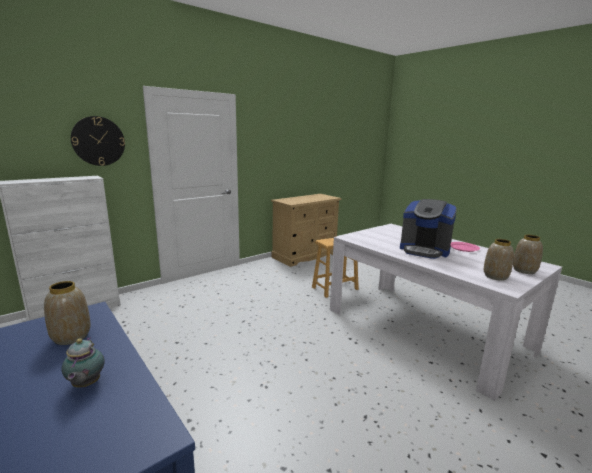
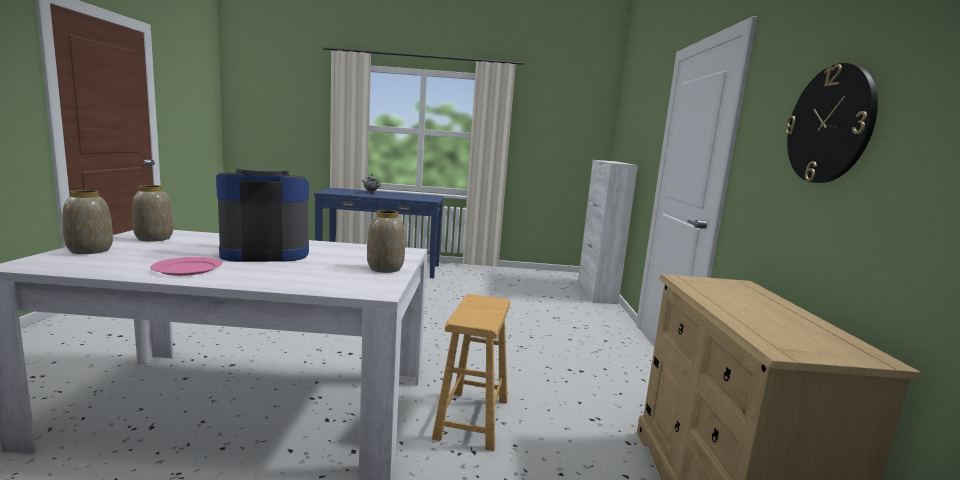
camera: 130 degrees right, 5 degrees down
(72, 337) = (410, 197): vase -> vase (384, 269)
(98, 141) = (646, 127): wall clock -> wall clock (829, 124)

